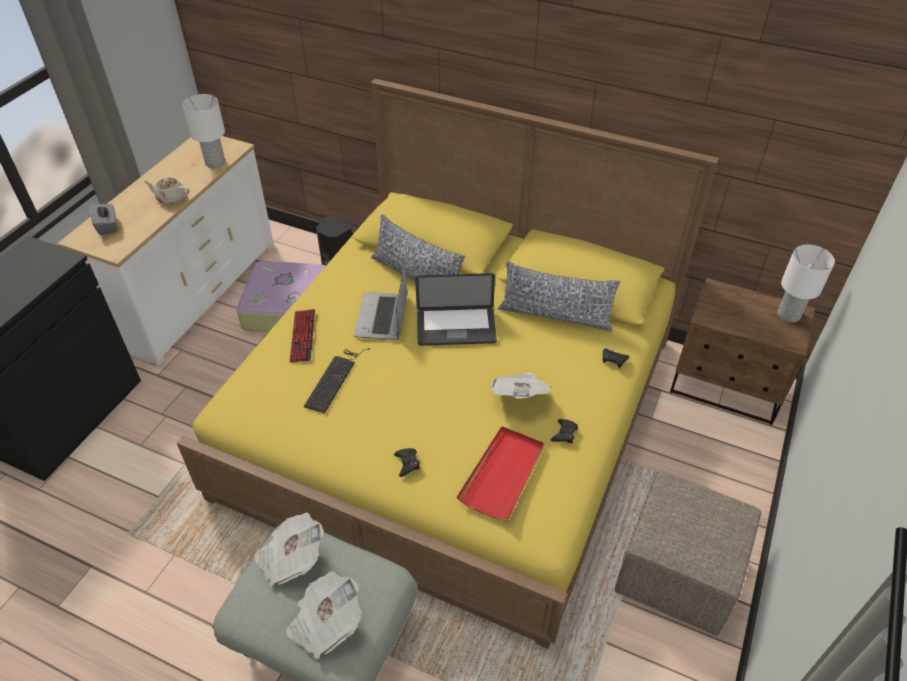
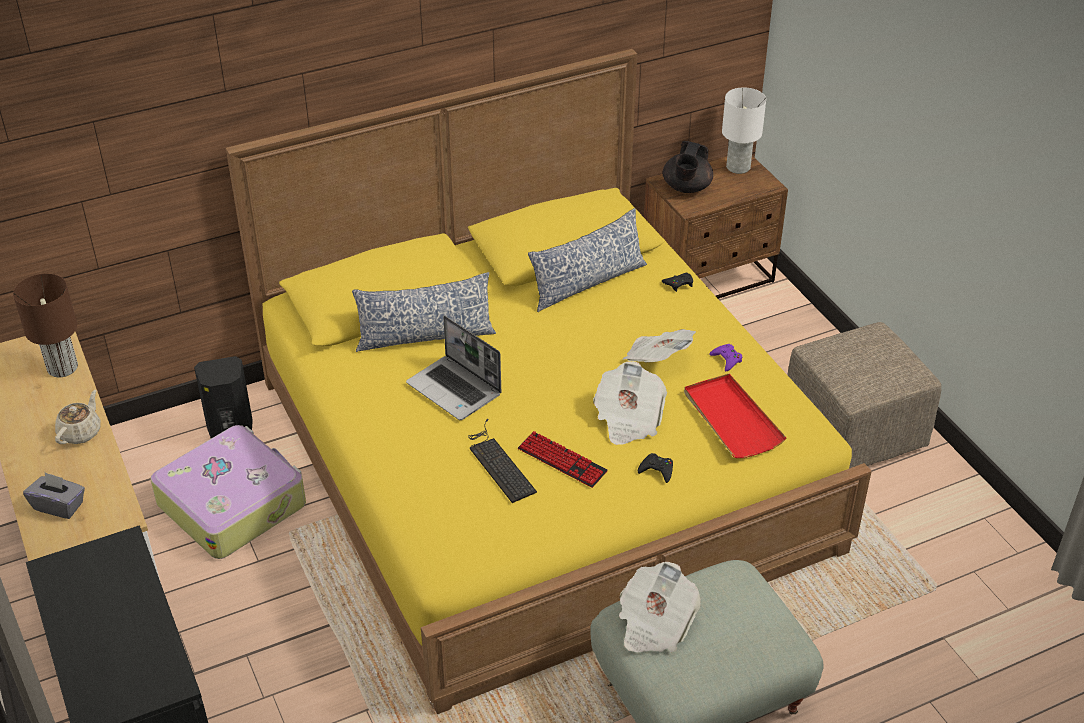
camera: 50 degrees left, 5 degrees down
(170, 198) = (81, 432): beige teapot -> beige teapot turned 150 degrees clockwise
(214, 162) = (61, 368): white table lamp -> brown table lamp
(302, 336) = (411, 457): keyboard -> keyboard (562, 460)
(325, 623) = (747, 635): newspaper -> newspaper (628, 419)
(456, 328) = (529, 350): laptop -> none
(564, 433) = (726, 359): black game controller -> purple game controller
(725, 303) = (686, 188): none -> black teapot

